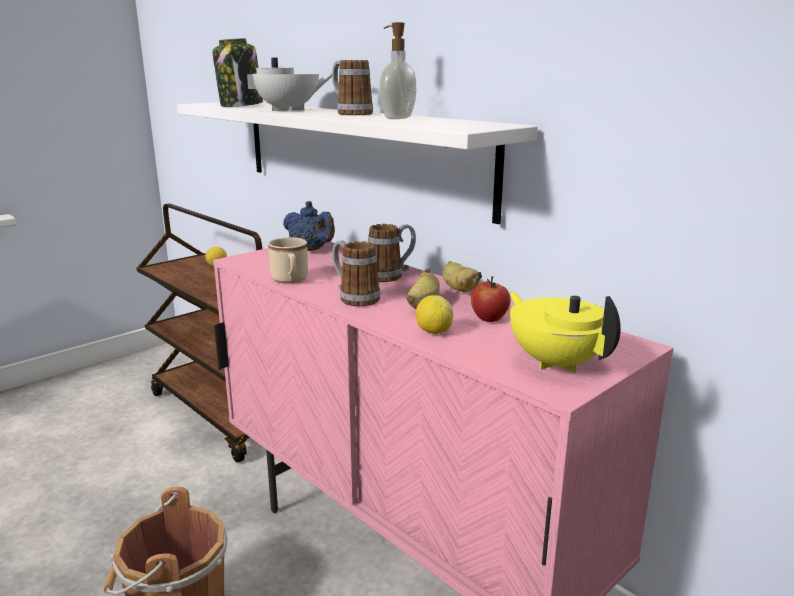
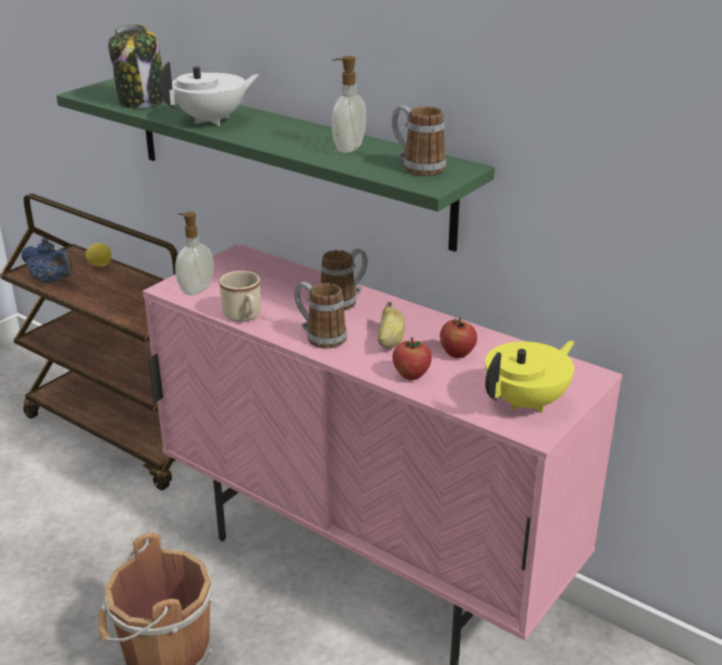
camera: 10 degrees left, 10 degrees up
(259, 261) = (195, 290): none -> soap dispenser
(310, 250) = (242, 266): blue teapot -> blue teapot (51, 281)
(350, 113) = (289, 131): mug -> mug (417, 167)
(355, 152) = (286, 158): white shelf -> green shelf
(433, 331) = (411, 375): lemon -> apple
(458, 289) = (417, 315): banana -> none
(556, 362) = (527, 402): yellow teapot -> yellow teapot turned 90 degrees clockwise

